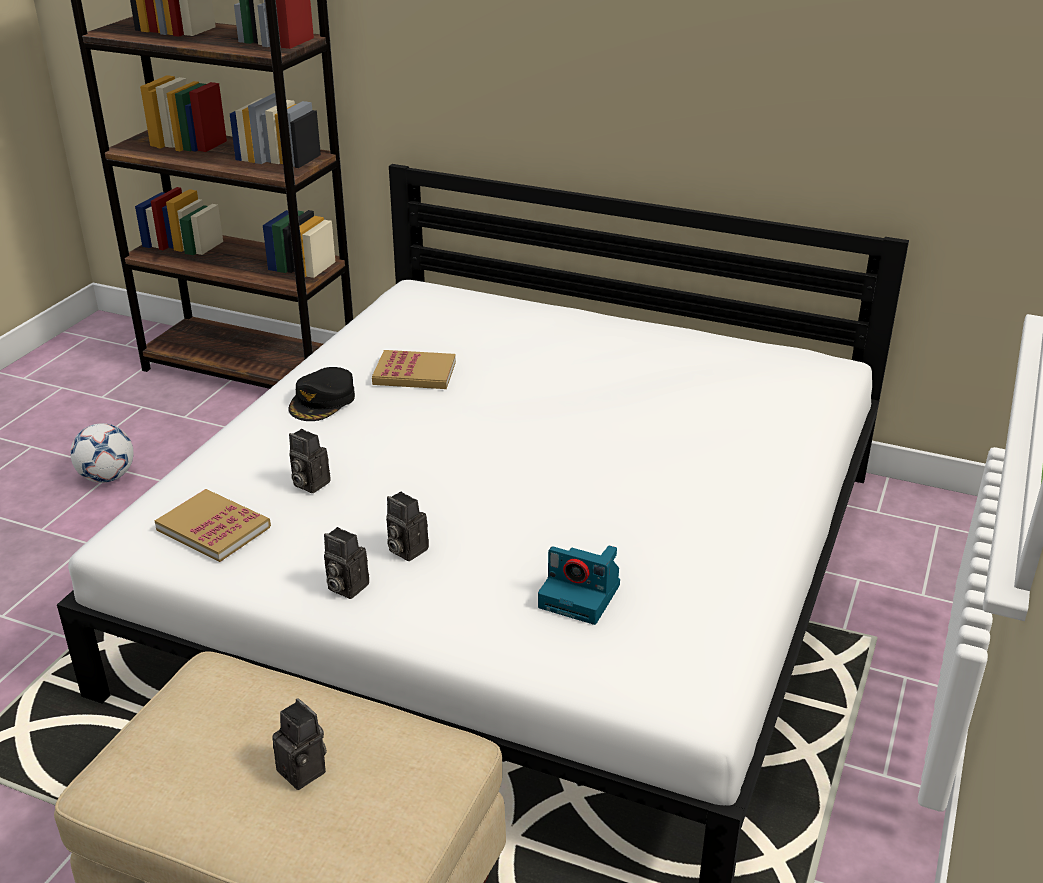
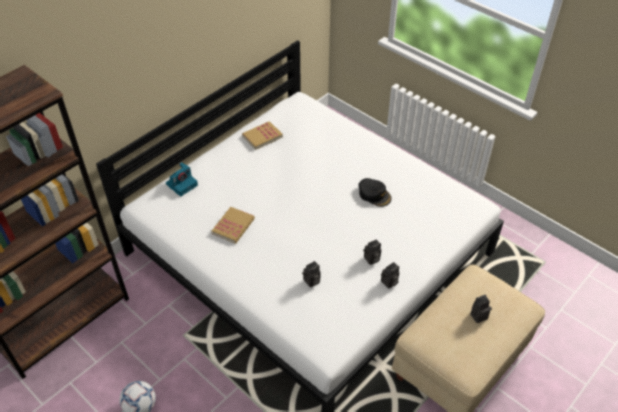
camera: 70 degrees left, 15 degrees up
(213, 528) = (332, 320): book -> book (262, 136)
(323, 401) = (241, 264): black cap -> black cap (374, 194)
(581, 596) = (418, 217): camera -> camera (182, 184)

